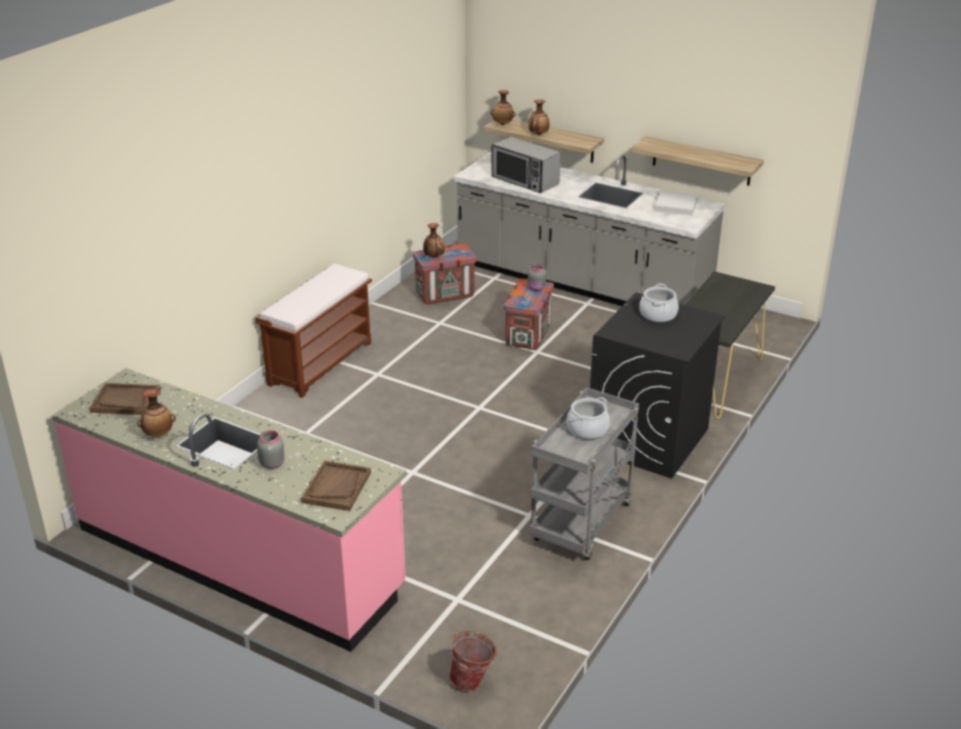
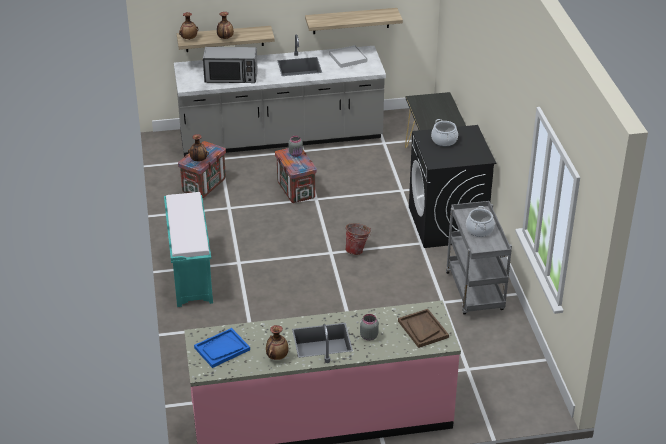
camera: 40 degrees left, 5 degrees up
(125, 401) = (222, 349): brown tray -> blue tray
(320, 363) = (190, 274): brown bench -> turquoise bench
(473, 681) = (529, 404): bucket -> bucket (357, 250)

